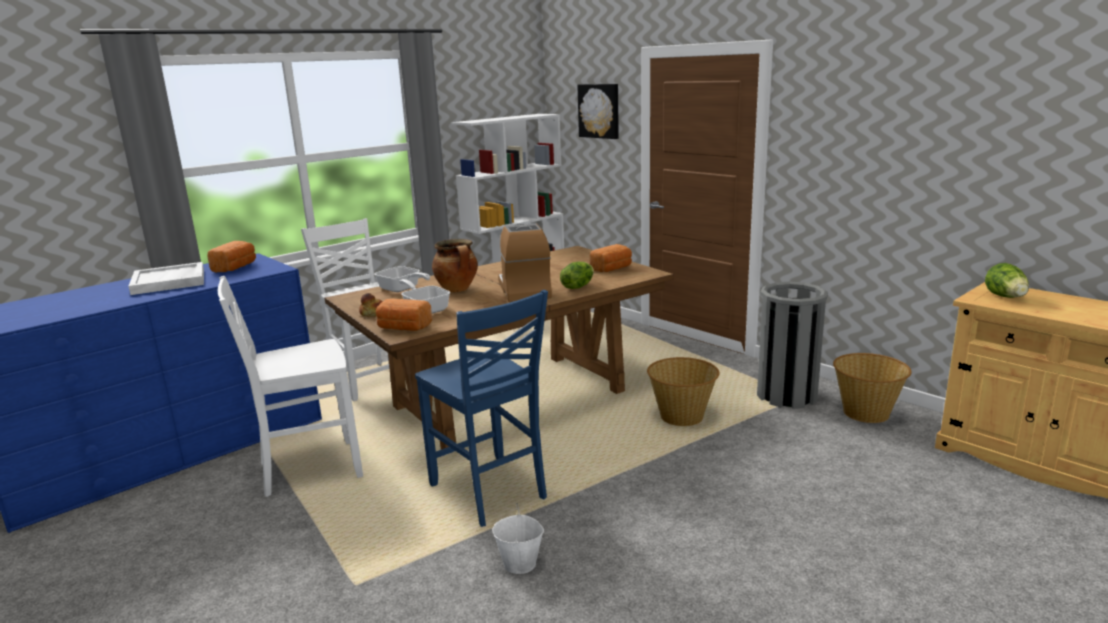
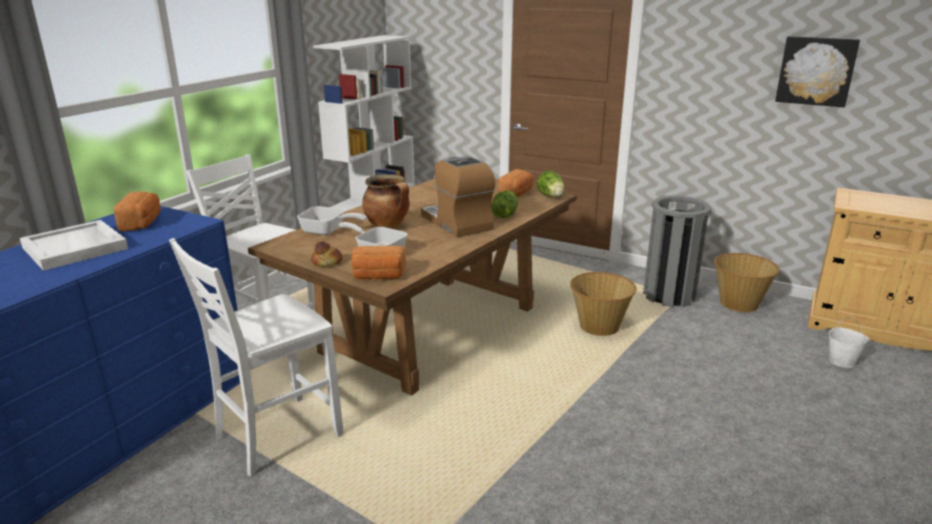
camera: 20 degrees left, 5 degrees up
(490, 492) = (483, 428): blue chair -> none
(520, 563) = (565, 494): white bucket -> white bucket (842, 361)
(599, 111) = (453, 34): picture -> picture (816, 71)
(1006, 297) = (867, 201): lettuce -> lettuce (551, 197)

